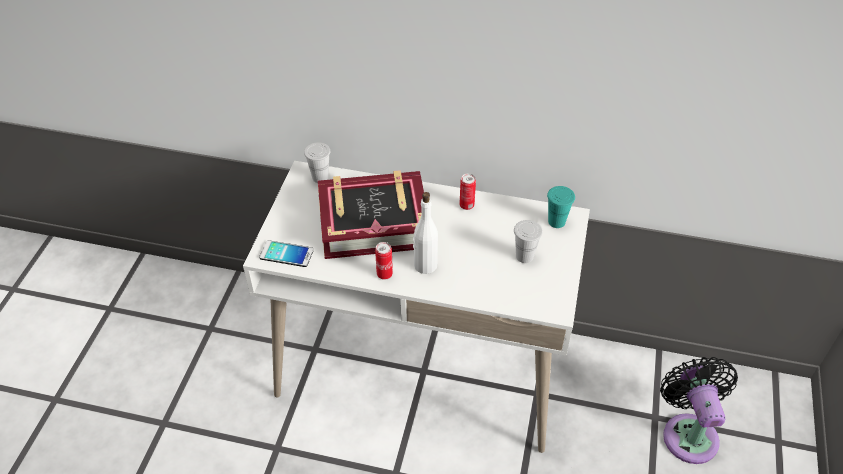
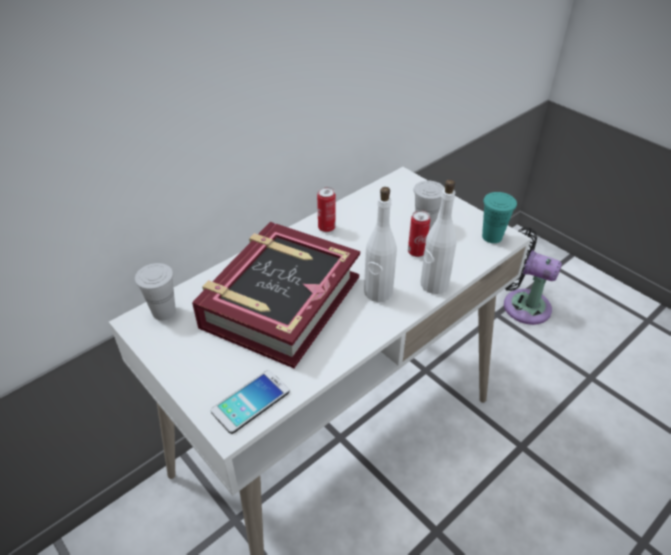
camera: 55 degrees left, 5 degrees down
(384, 274) = (363, 329): can -> can (416, 252)
(460, 291) = (434, 284): none -> white bottle
(556, 222) = (401, 188): turquoise cup -> turquoise cup (492, 237)

